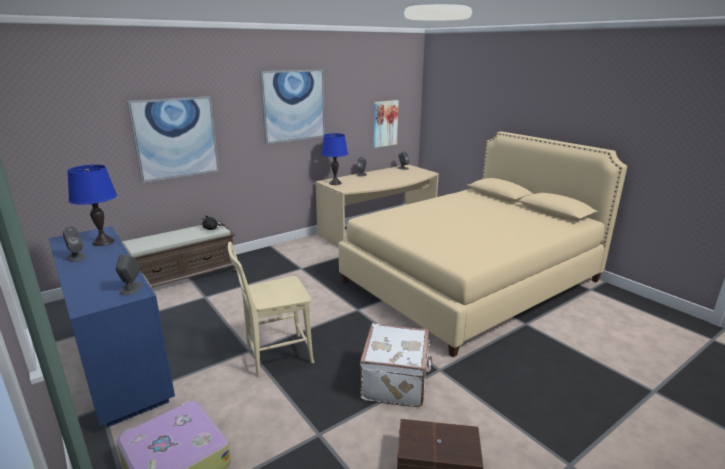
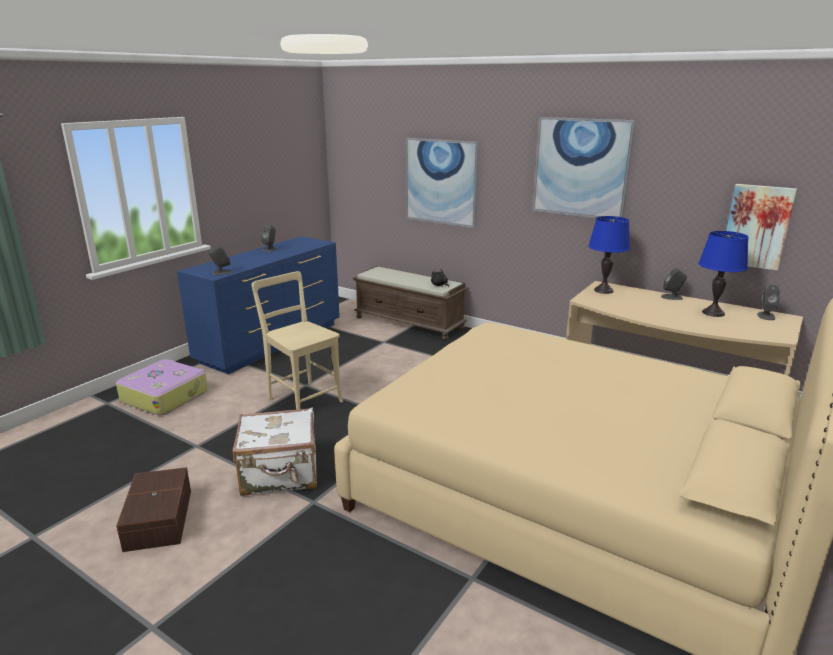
camera: 70 degrees right, 0 degrees up
(103, 242) = (301, 248): blue table lamp -> blue table lamp (713, 313)

